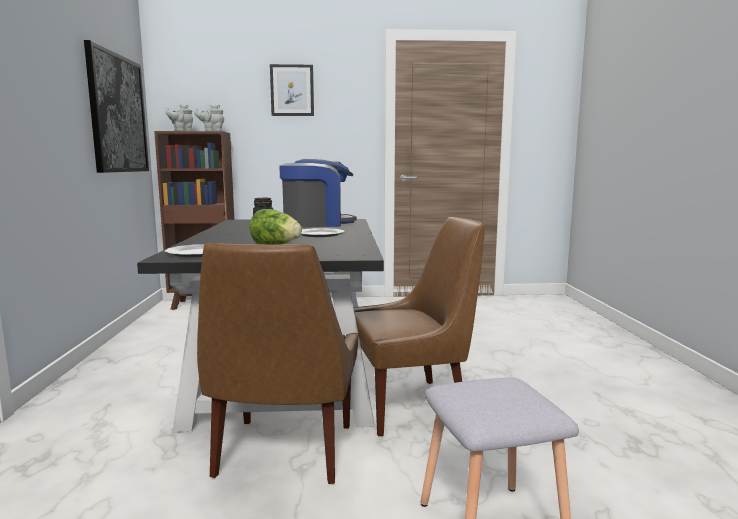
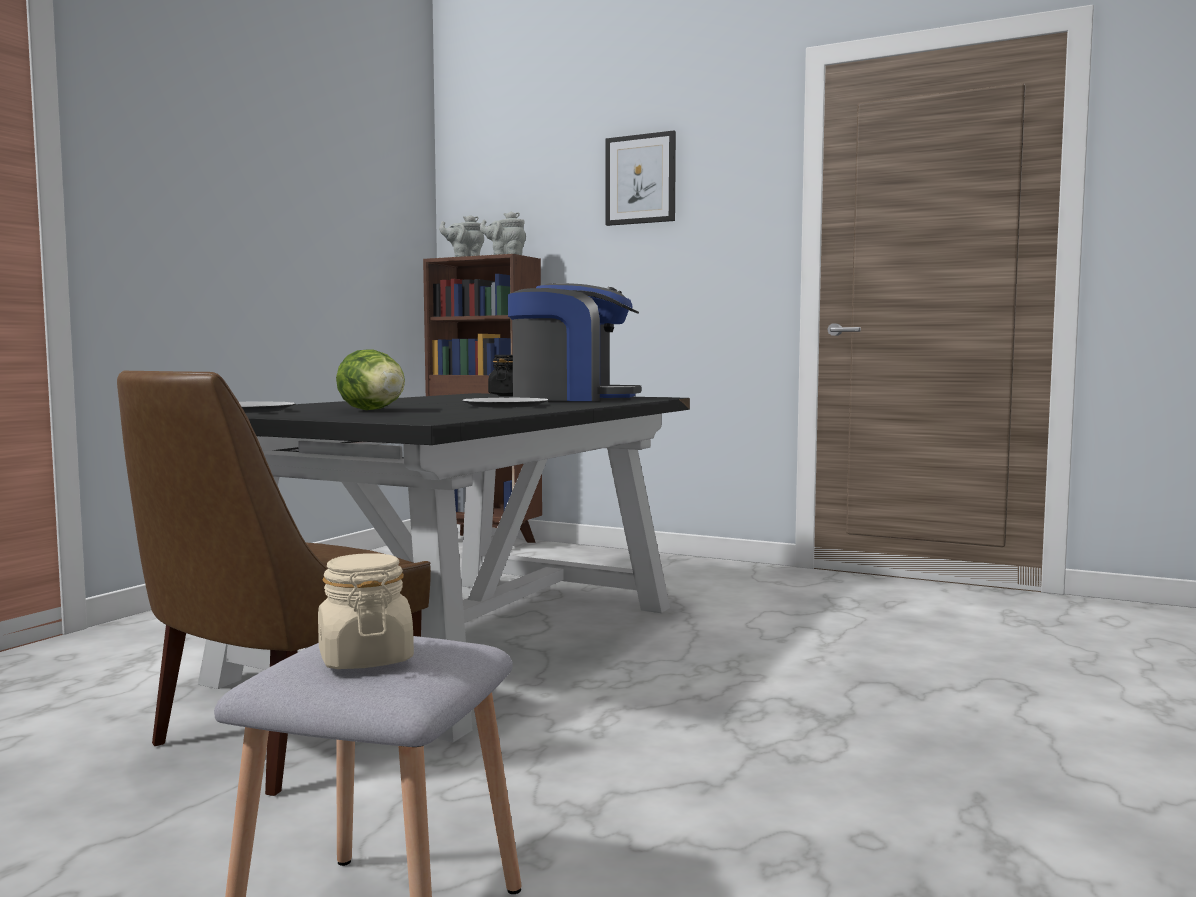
camera: 30 degrees right, 5 degrees down
(117, 114) = (361, 233): picture -> none
(412, 405) = (563, 729): brown chair -> none
(501, 398) = (365, 659): none -> beige jar

